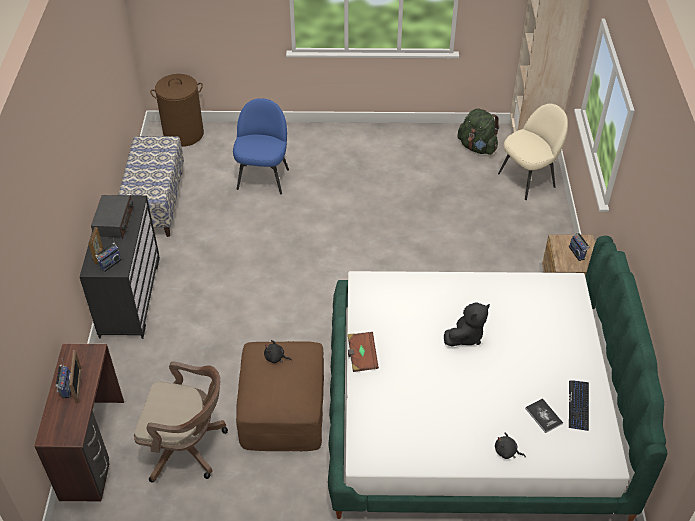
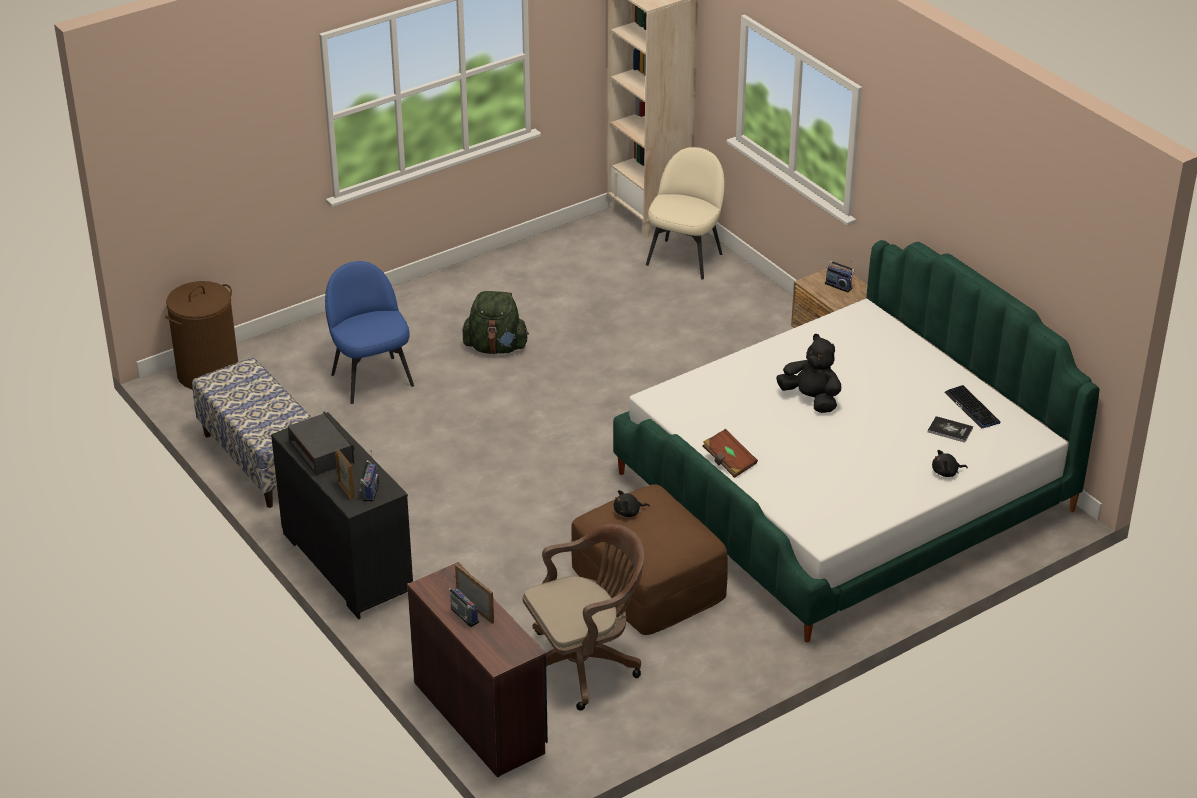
camera: 35 degrees left, 10 degrees down
(465, 336) = (811, 399): black plush toy -> black plush toy turned 60 degrees counterclockwise
(477, 147) = (595, 247): green backpack -> green backpack (496, 347)

